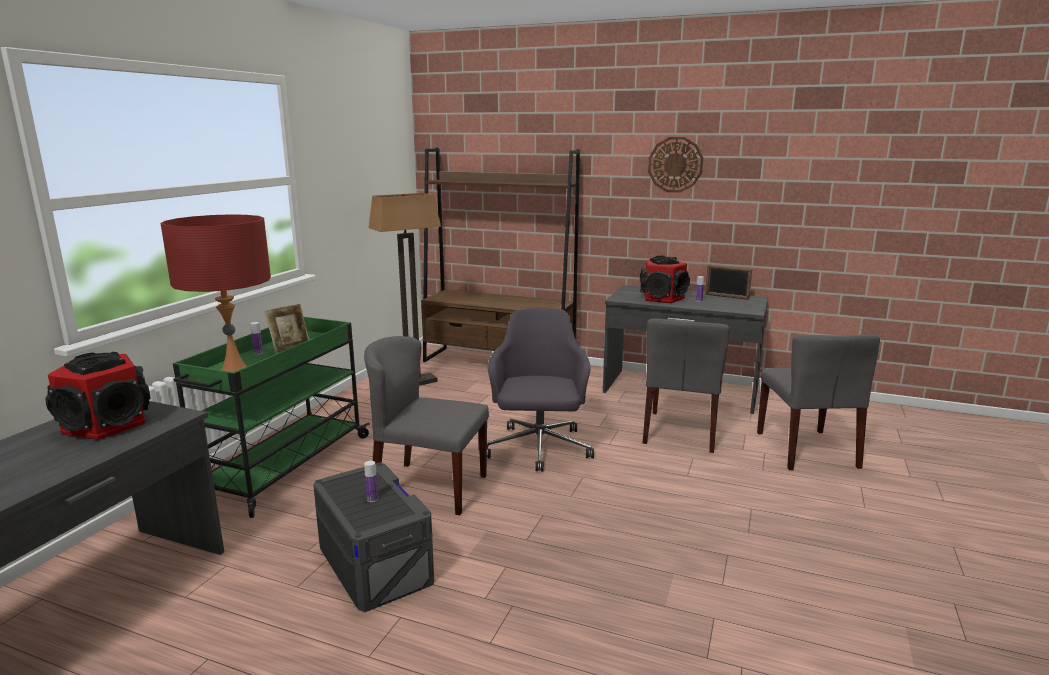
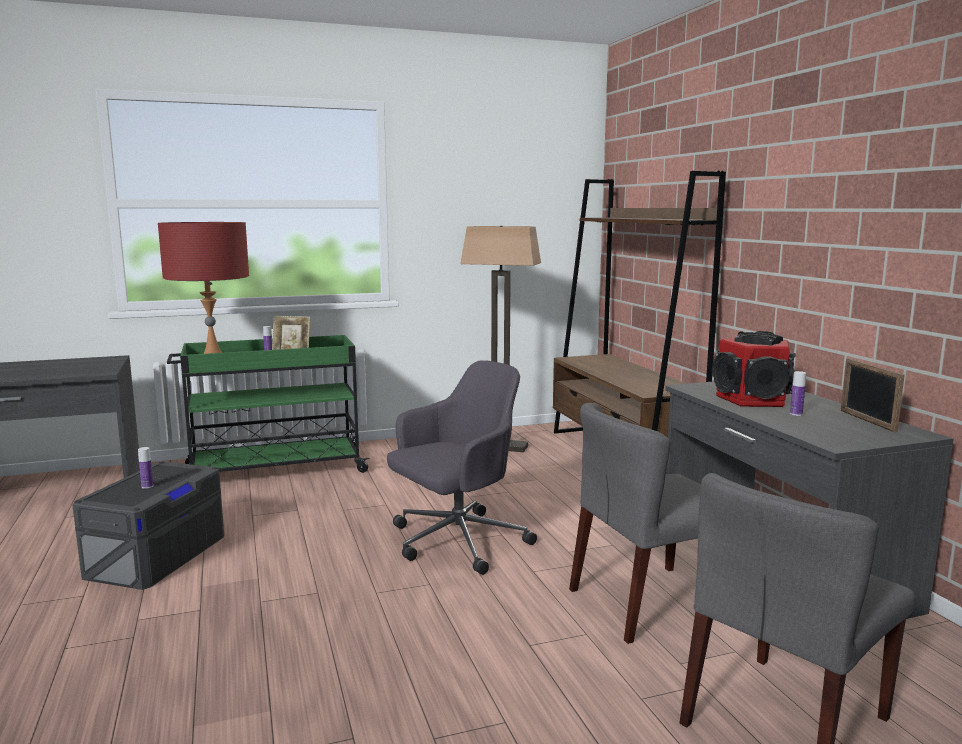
camera: 50 degrees right, 5 degrees down
(107, 424) = (72, 366): speaker -> none
(429, 488) = (306, 527): grey chair -> none
(675, 164) = (835, 187): wall clock -> none

